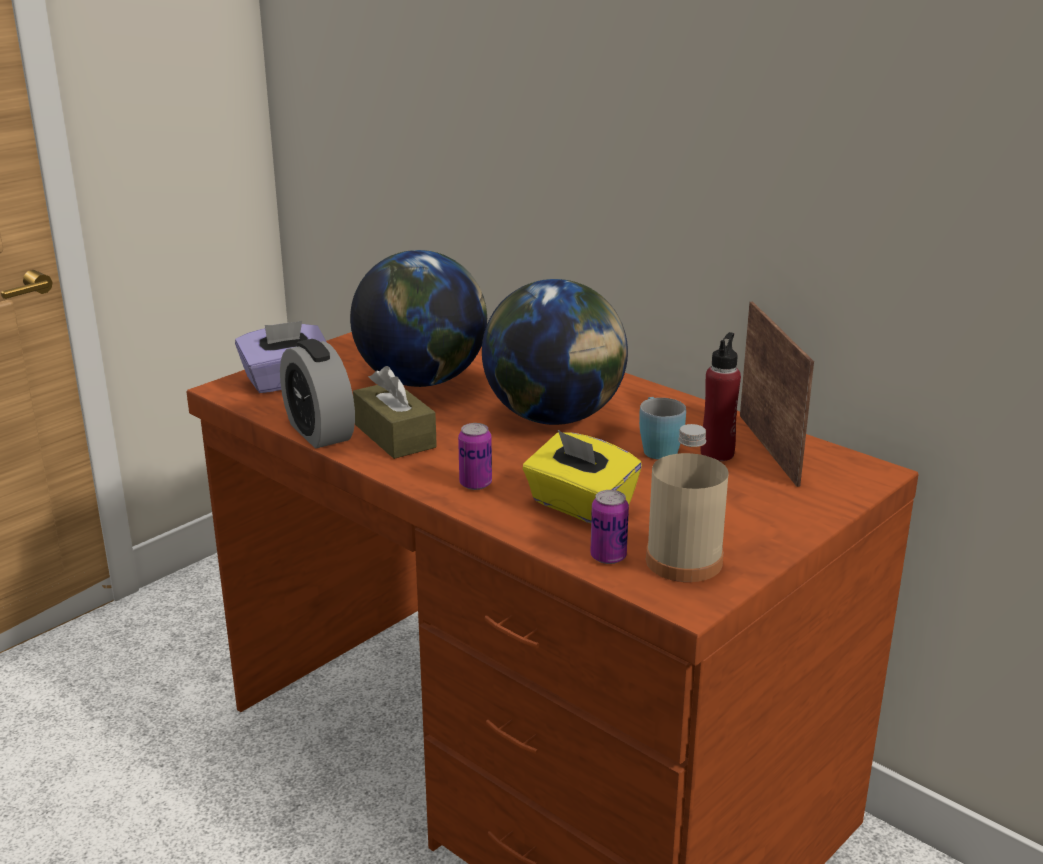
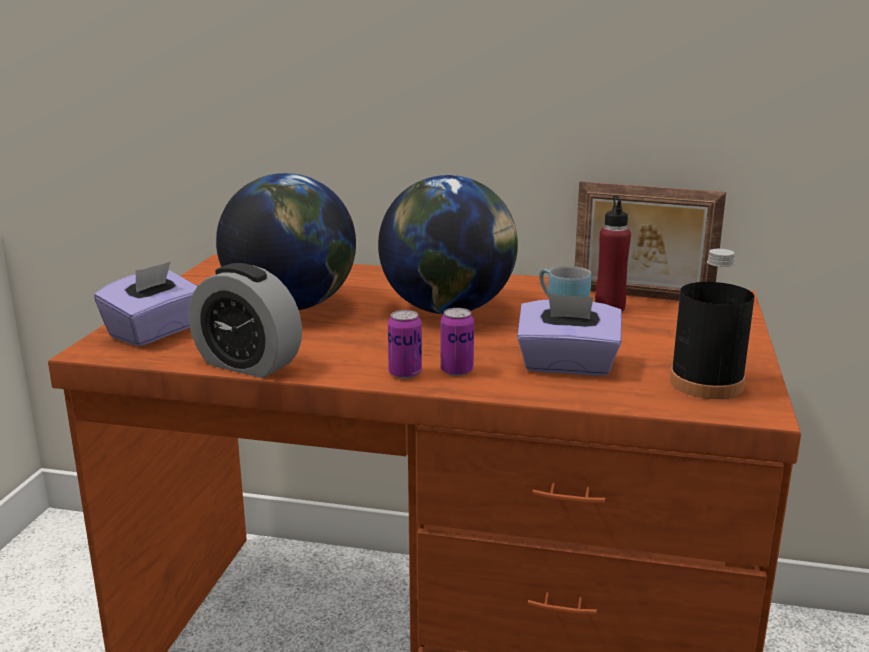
camera: 30 degrees left, 5 degrees down
(395, 436) = (328, 352): brown tissue box -> none
(580, 506) = (567, 365): yellow tissue box -> purple tissue box
(608, 557) = (647, 395): can -> can (405, 373)
(684, 561) = (706, 383): beige bottle -> black bottle
(771, 449) = (641, 297): picture frame -> picture frame turned 150 degrees clockwise

